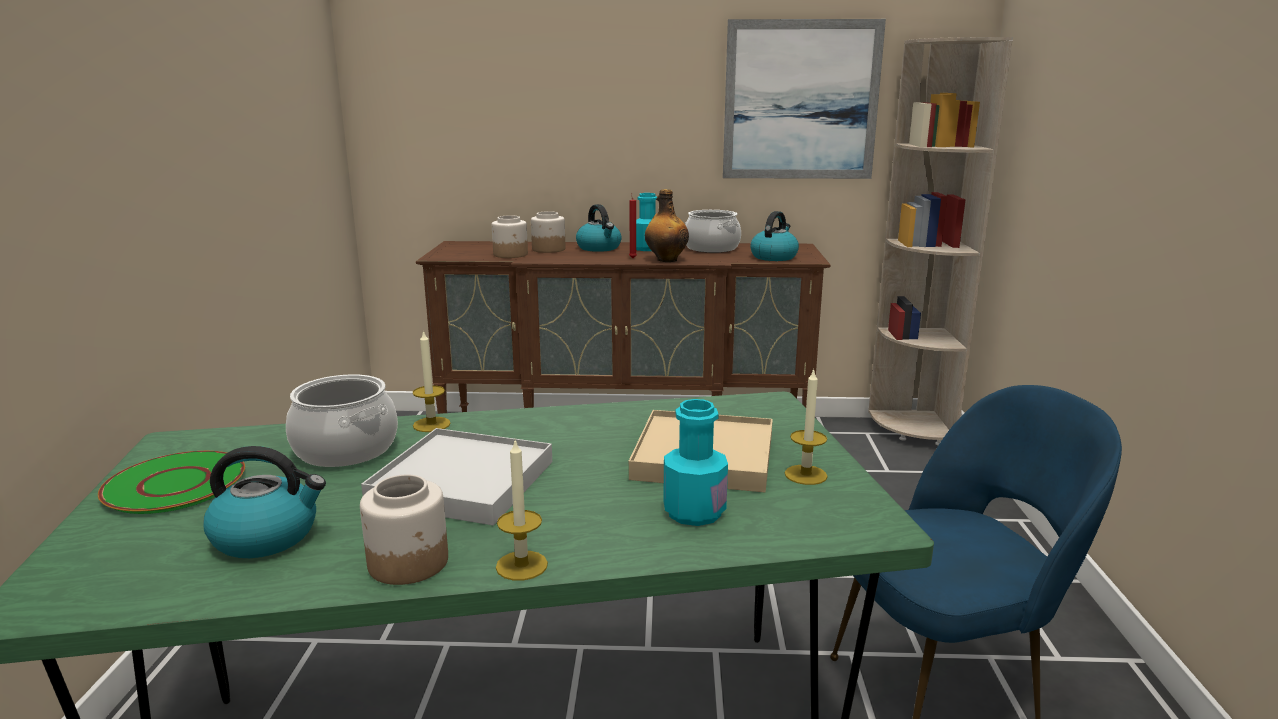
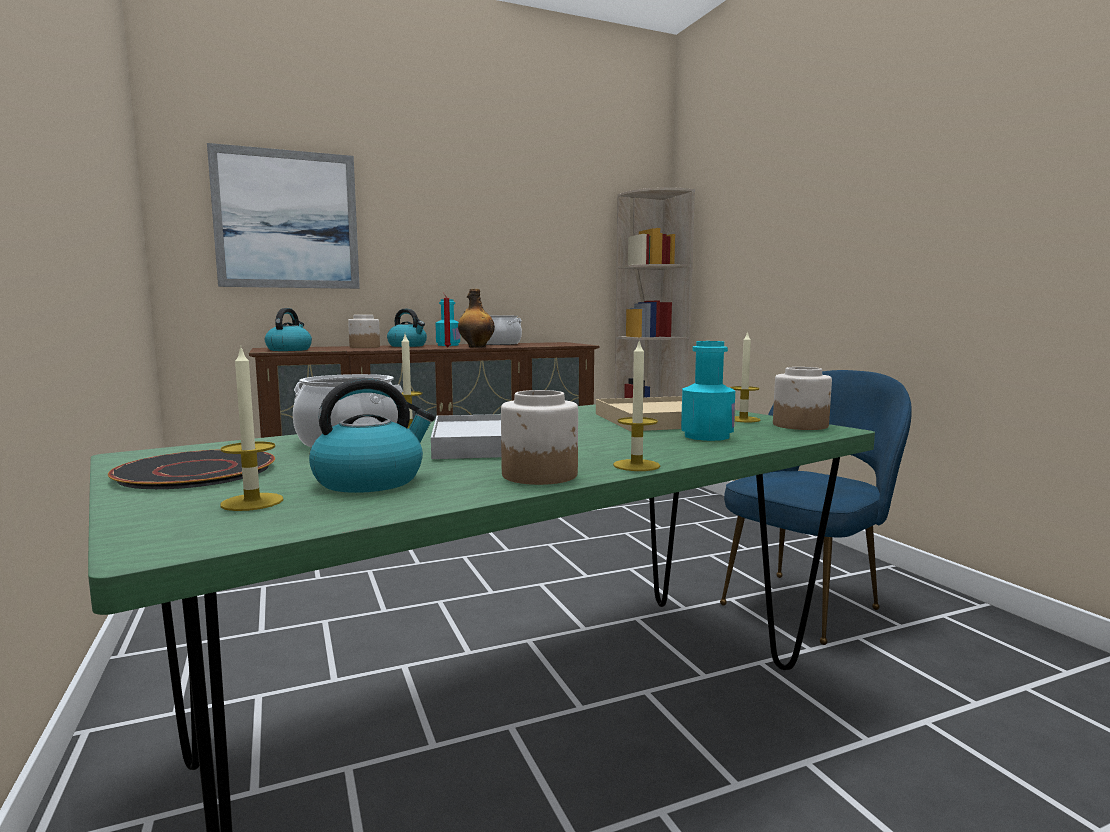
camera: 25 degrees left, 10 degrees down
(148, 552) = (252, 502): none -> candle
(175, 484) = (196, 471): green plate -> black plate
(511, 254) = (336, 349): jar -> jar (801, 425)
(774, 257) = (553, 344): kettle -> kettle (289, 350)
(801, 101) = (551, 234): picture -> picture (287, 220)

